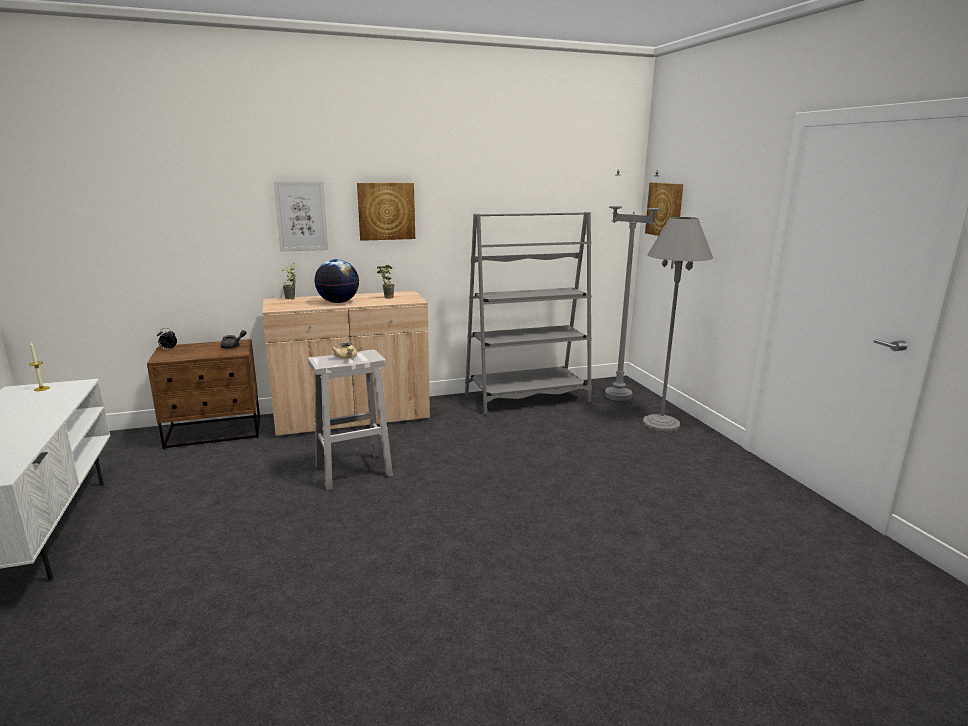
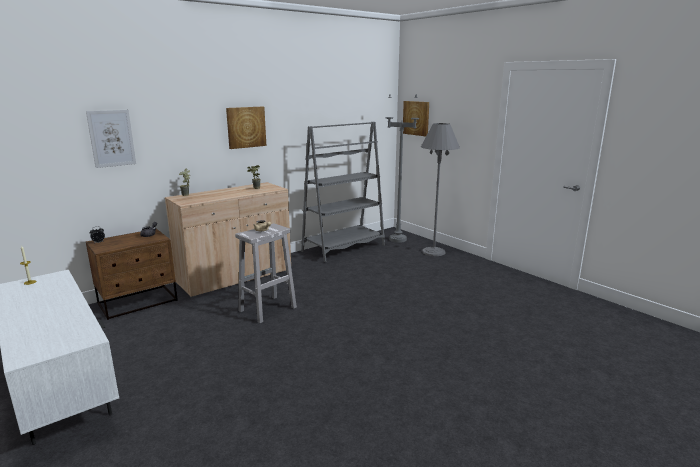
camera: 20 degrees left, 0 degrees up
(301, 216) = (188, 134): picture -> picture (111, 138)
(338, 302) = (226, 194): globe -> none

